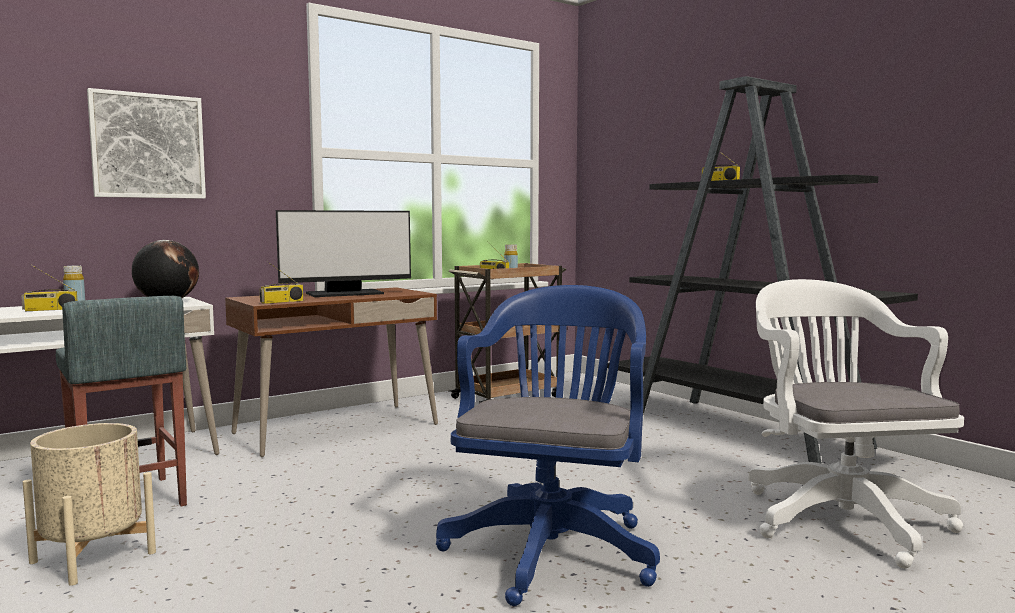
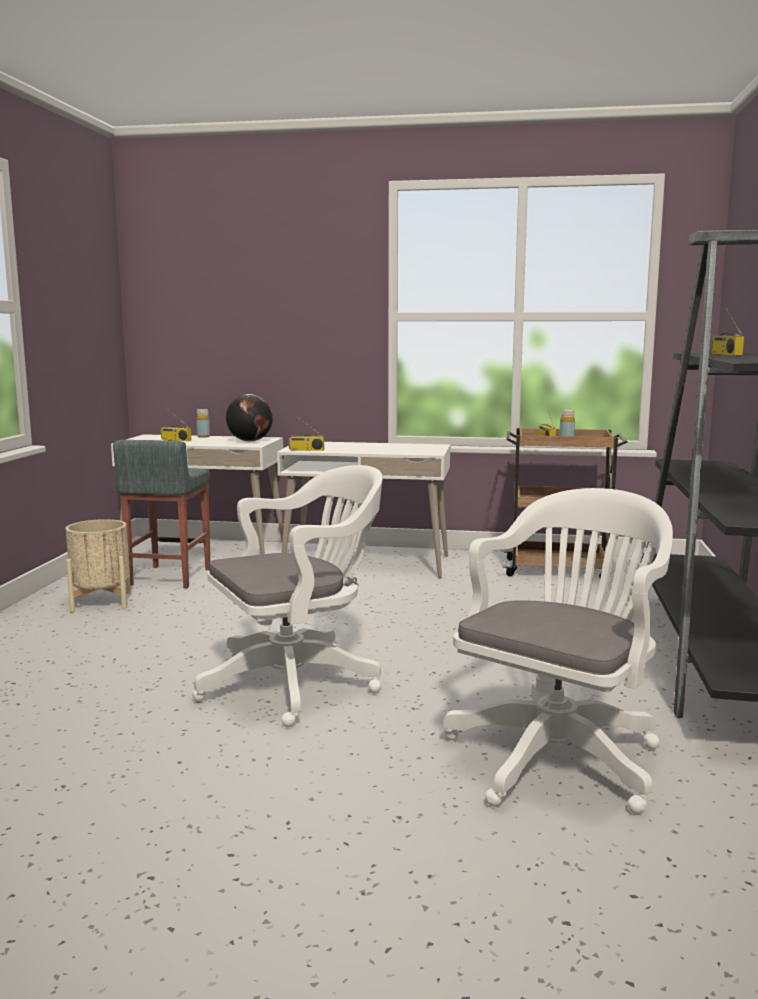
camera: 45 degrees right, 5 degrees up
(148, 146) = (259, 319): picture -> none
(336, 429) = (366, 563): brown desk -> white desk
(345, 294) = (379, 447): monitor -> none
(553, 547) = (297, 683): blue office chair -> white office chair

